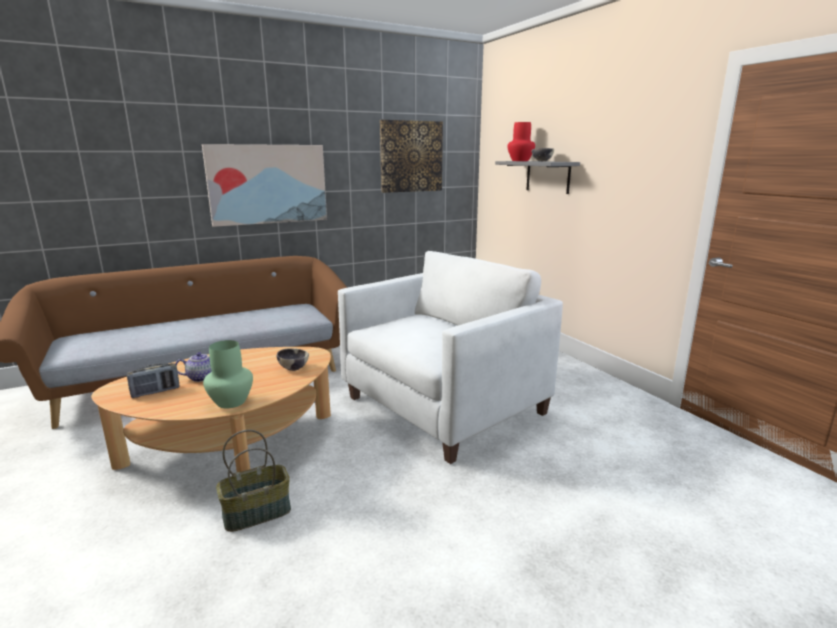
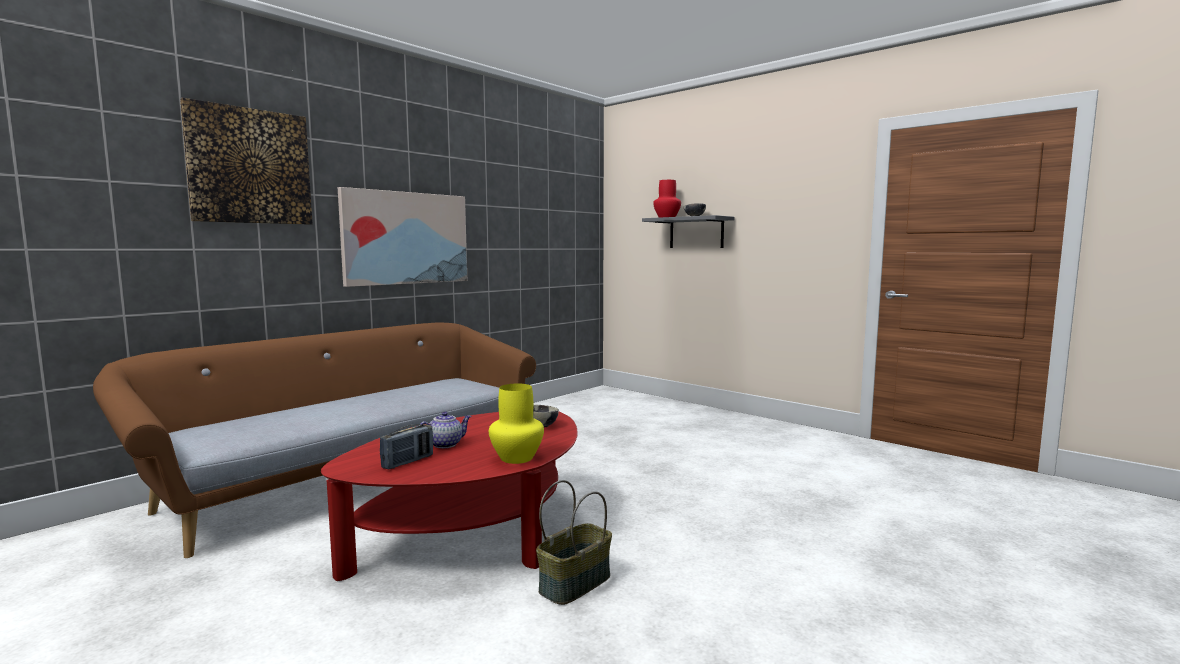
camera: 20 degrees left, 10 degrees down
(232, 401) = (517, 457): green vase -> yellow vase
(233, 447) = (474, 534): beige coffee table -> red coffee table
(411, 156) = (545, 214): picture -> picture (250, 166)
(443, 404) = (663, 464): white armchair -> none

